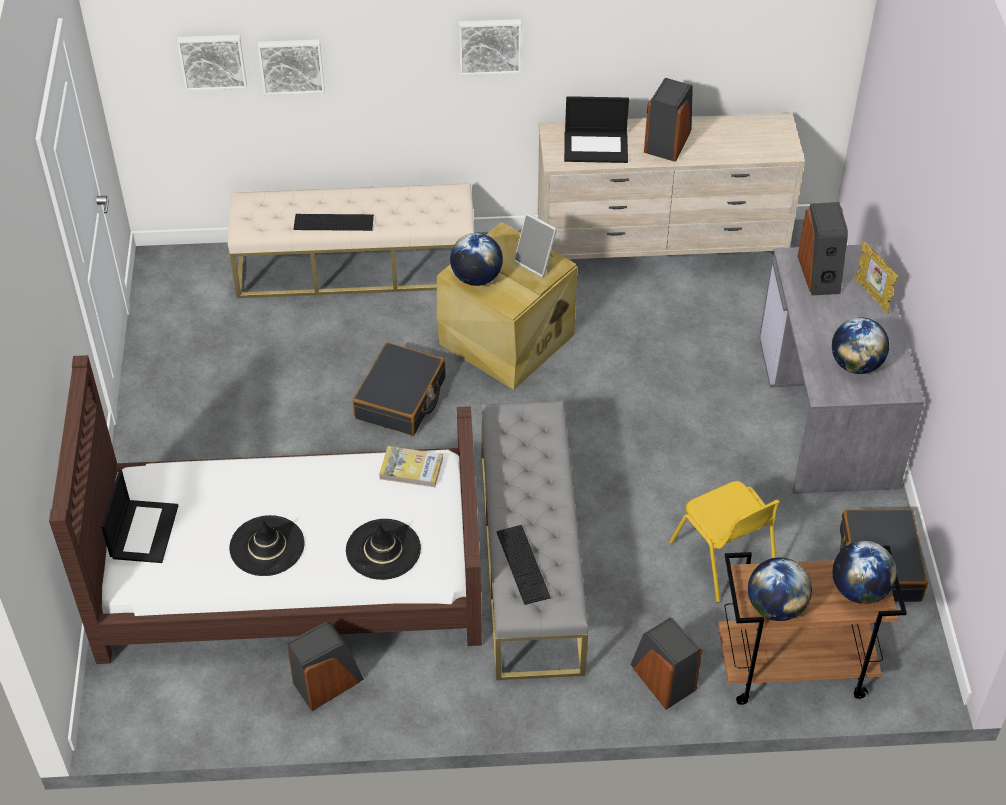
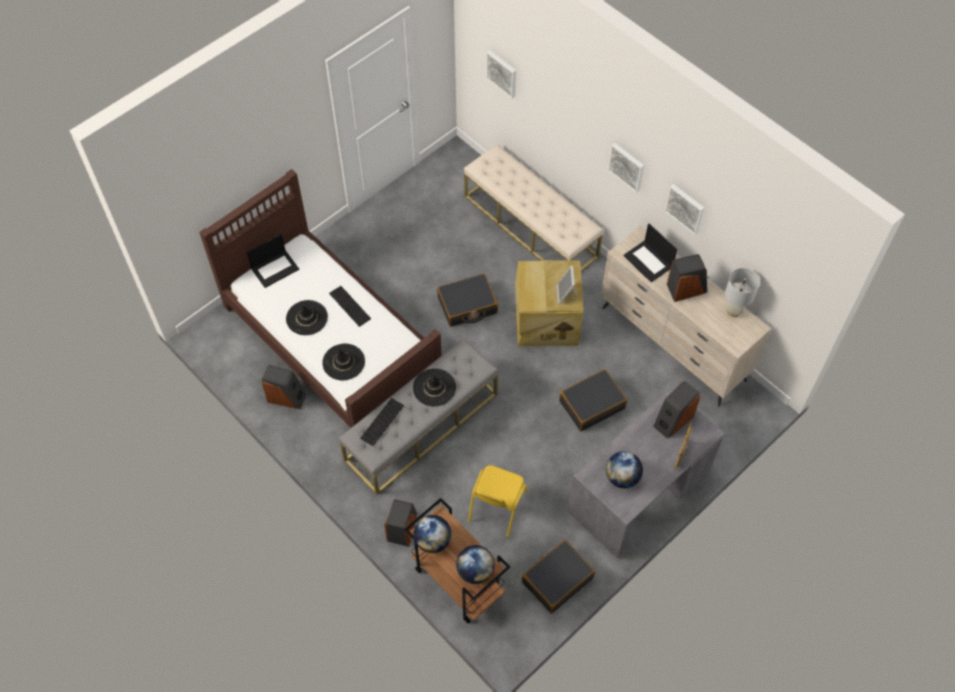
camera: 50 degrees right, 10 degrees up
(291, 65) = (535, 103): picture -> picture (685, 208)
(333, 222) = (517, 196): keyboard -> keyboard (350, 306)
(411, 469) = (399, 339): book -> none
(476, 278) = (531, 277): globe -> none
(527, 477) = (434, 387): none -> black hat
(668, 376) = (591, 404): none -> black suitcase
(739, 125) = (734, 311): none -> white table lamp

